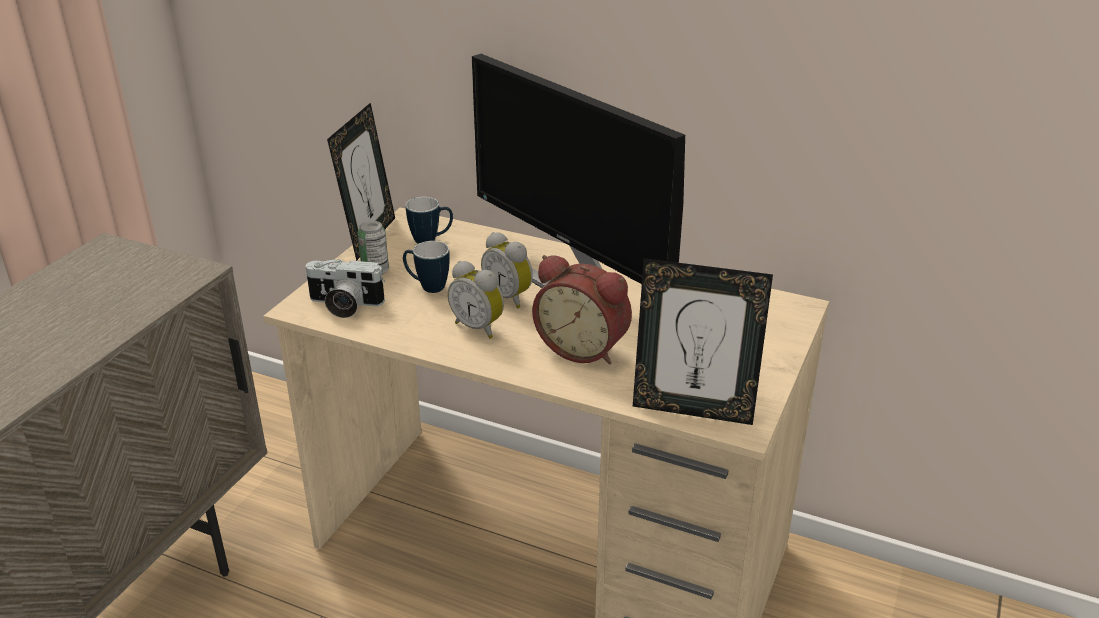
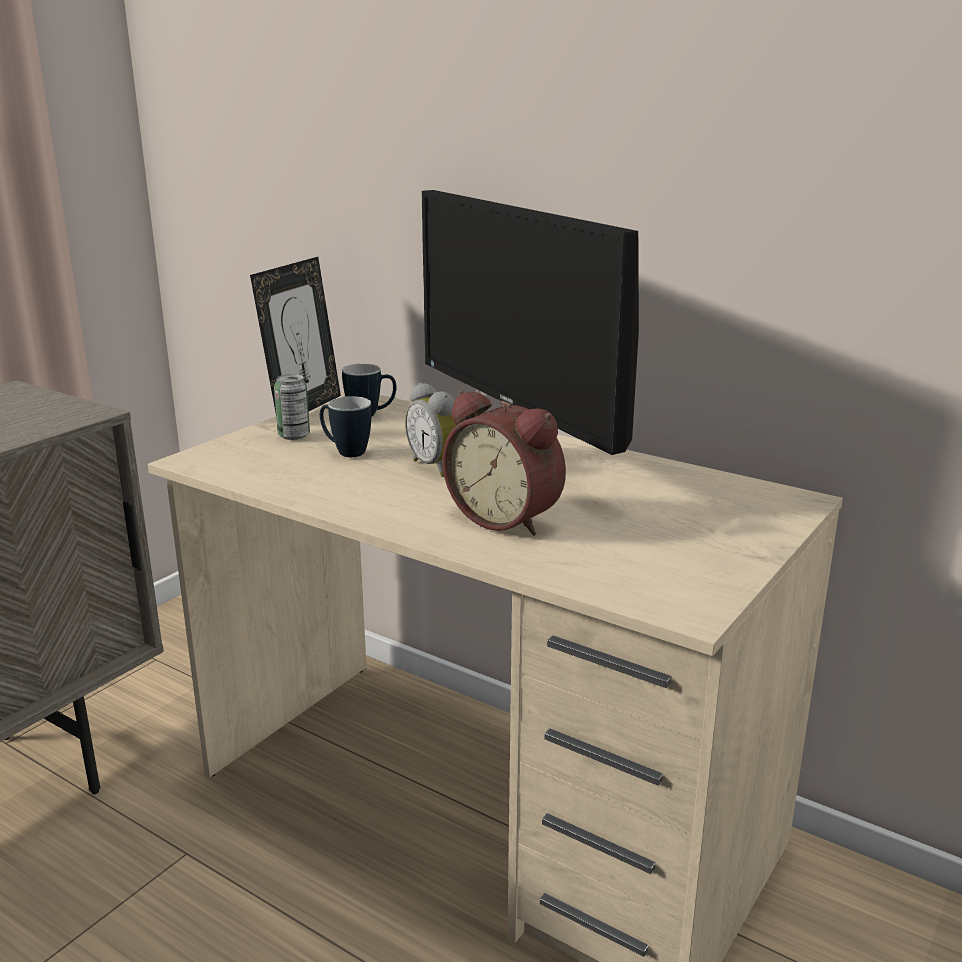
camera: 10 degrees right, 10 degrees down
(344, 305) = (241, 461): camera -> none
(479, 327) = (388, 490): alarm clock -> none
(693, 409) = (627, 588): picture frame -> none

